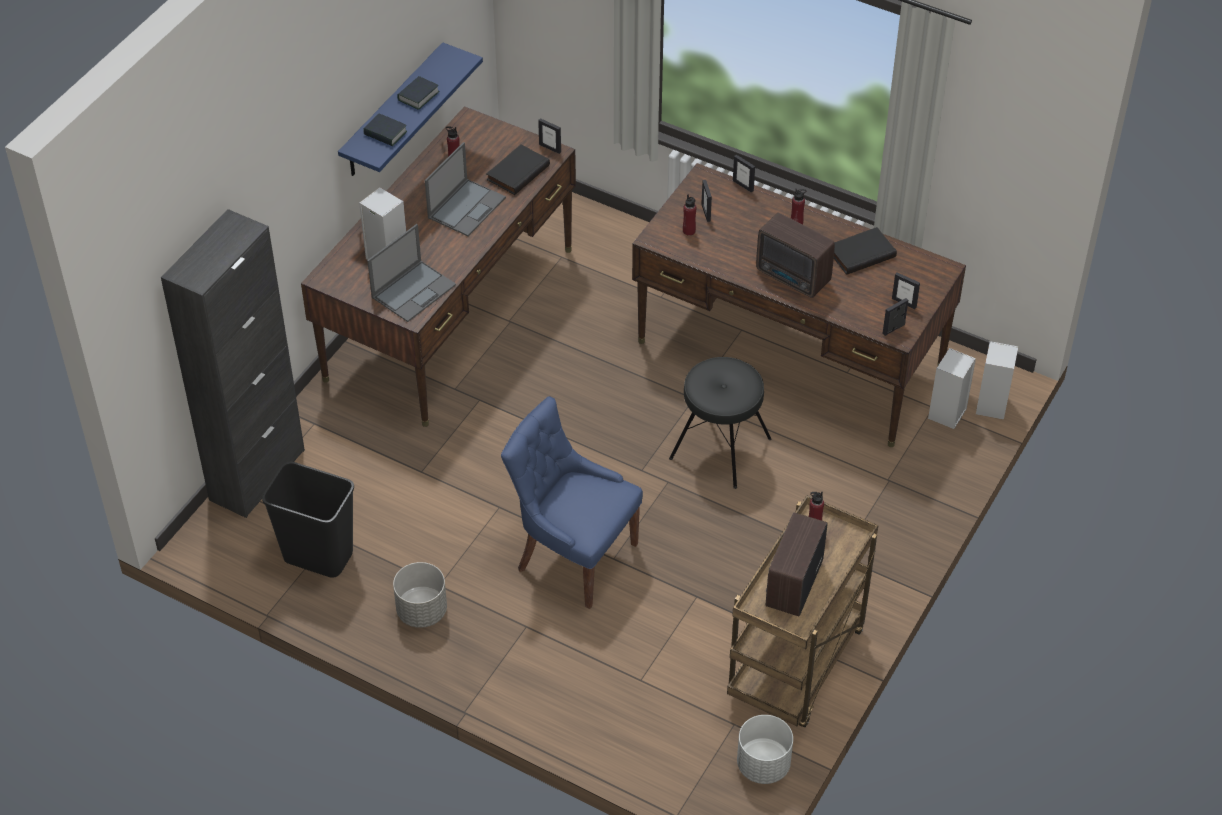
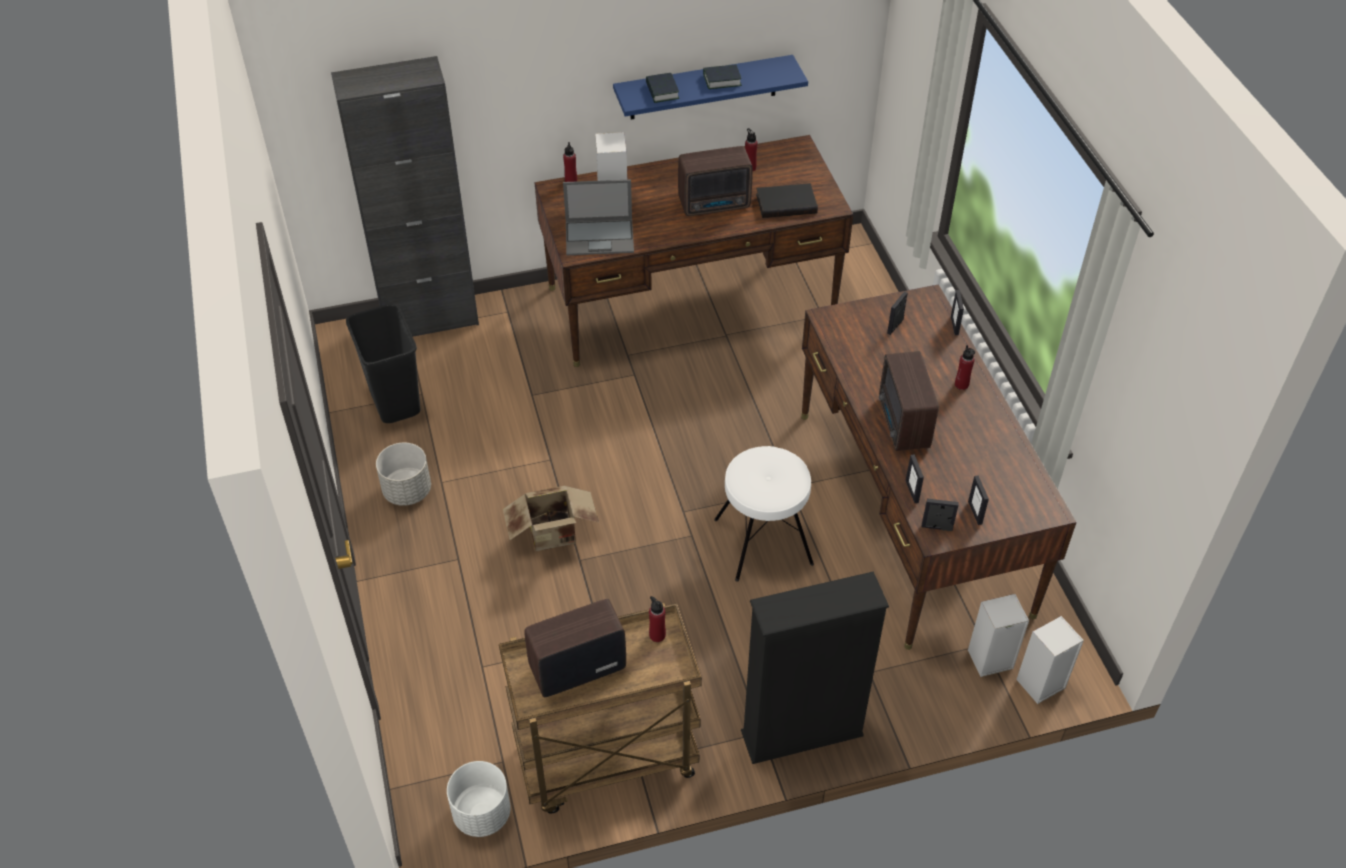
camera: 45 degrees right, 0 degrees up
(467, 207) = (716, 204): laptop -> radio
(550, 148) = (834, 201): picture frame -> picture frame (912, 491)
(574, 556) = (554, 536): blue chair -> cardboard box
(689, 231) = (862, 330): red bottle -> red bottle (571, 181)
(719, 449) = (762, 541): black stool -> white stool
(861, 253) = (989, 445): black book -> none
(894, 550) = (802, 734): none -> black bookcase

